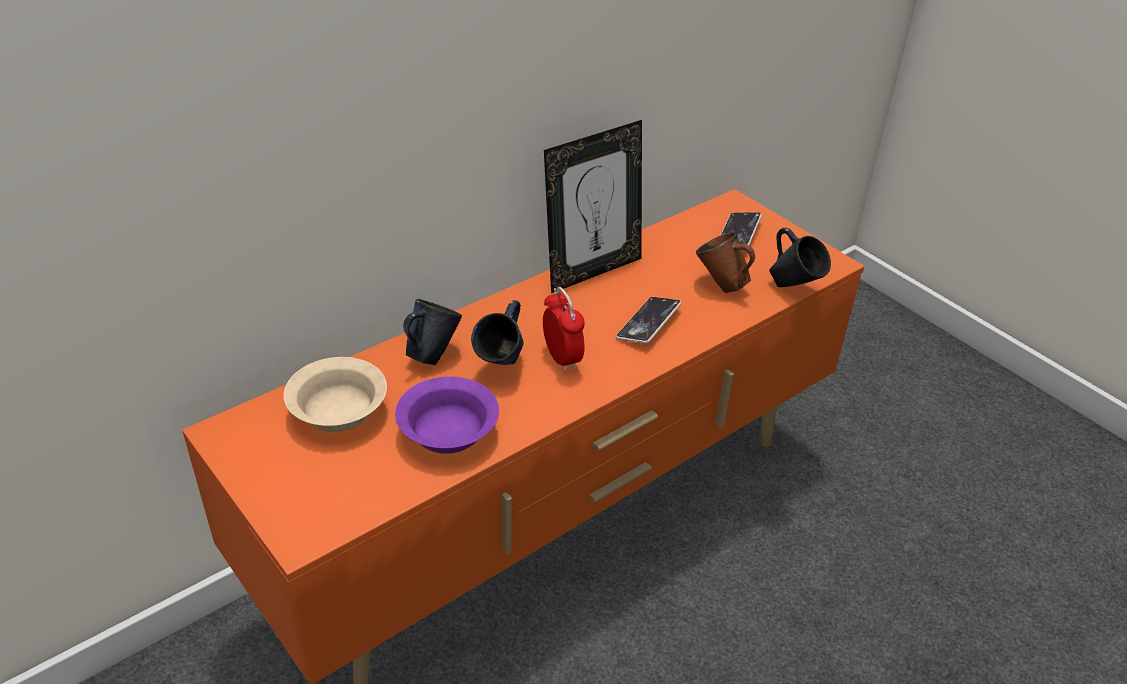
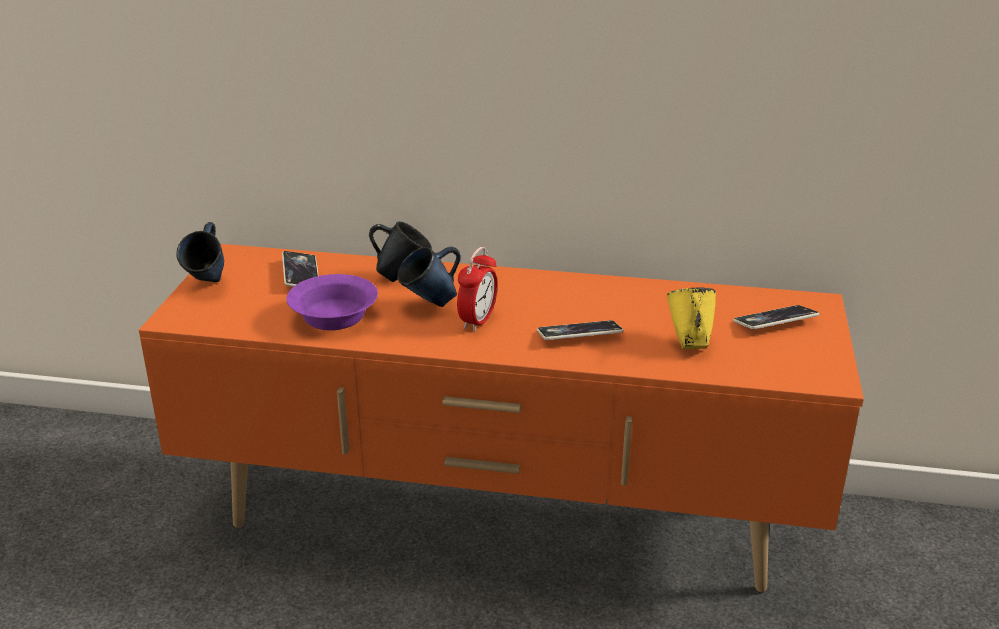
camera: 50 degrees right, 10 degrees down
(338, 409) = (301, 275): beige bowl -> phone
(592, 270) = (601, 286): picture frame -> none
(721, 286) = (689, 344): brown mug -> yellow mug
(793, 287) = (754, 376): blue mug -> blue mug (209, 285)

